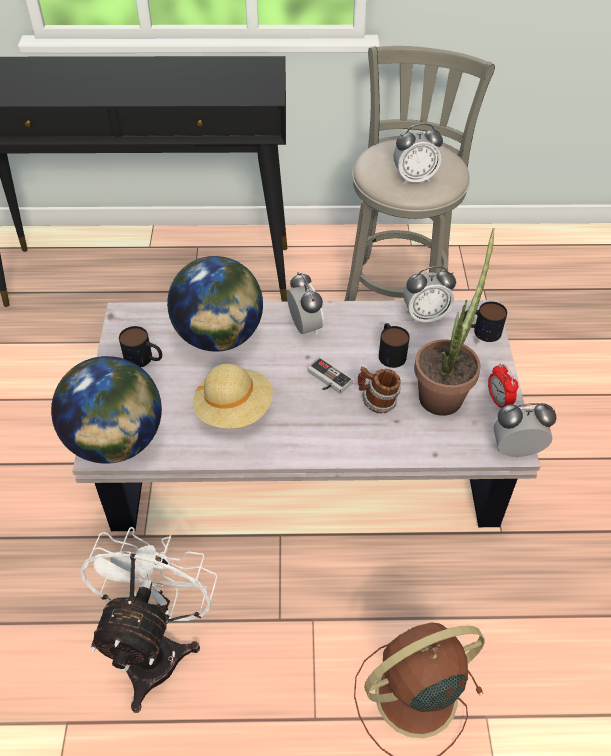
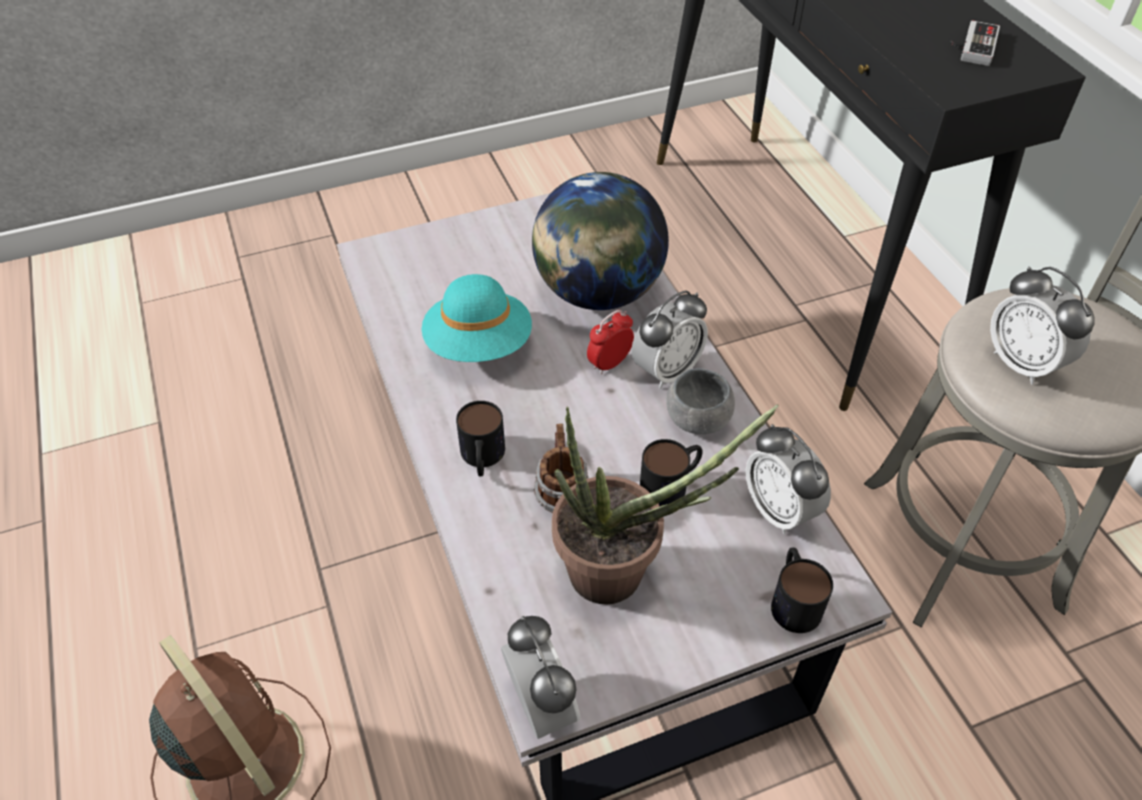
camera: 70 degrees right, 0 degrees up
(116, 442) = (388, 262): globe -> none
(144, 359) = (524, 240): mug -> mug (482, 458)
(156, 647) = (256, 462): white fan -> none
(234, 410) = (479, 345): beige hat -> turquoise hat
(326, 380) = (576, 423): game controller -> game controller (971, 46)
(348, 326) = (697, 419): none -> grey bowl
(498, 401) = (640, 658): alarm clock -> alarm clock (609, 363)

